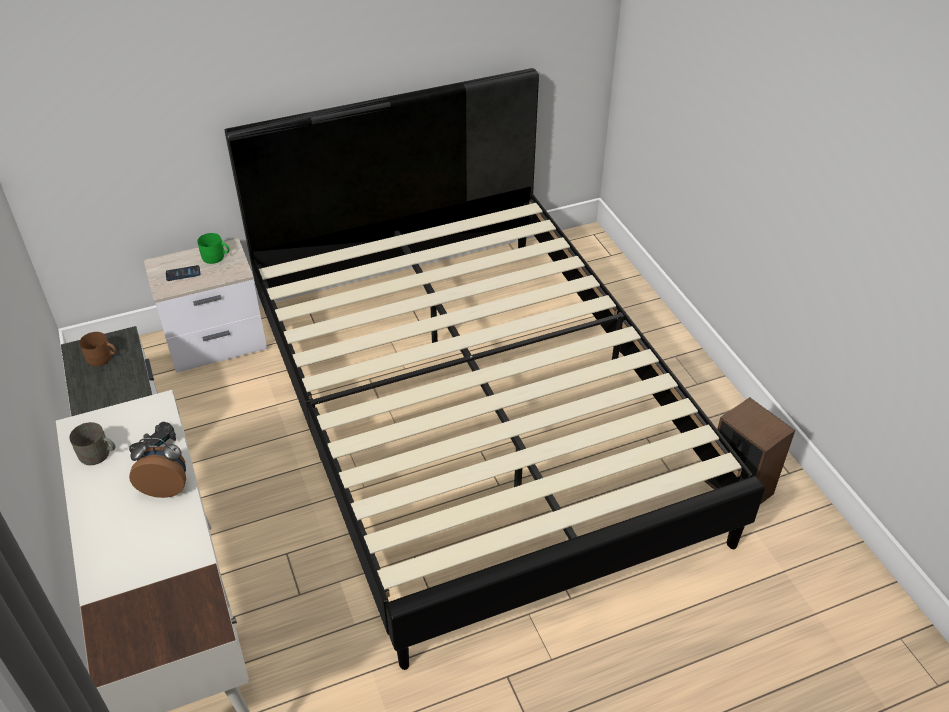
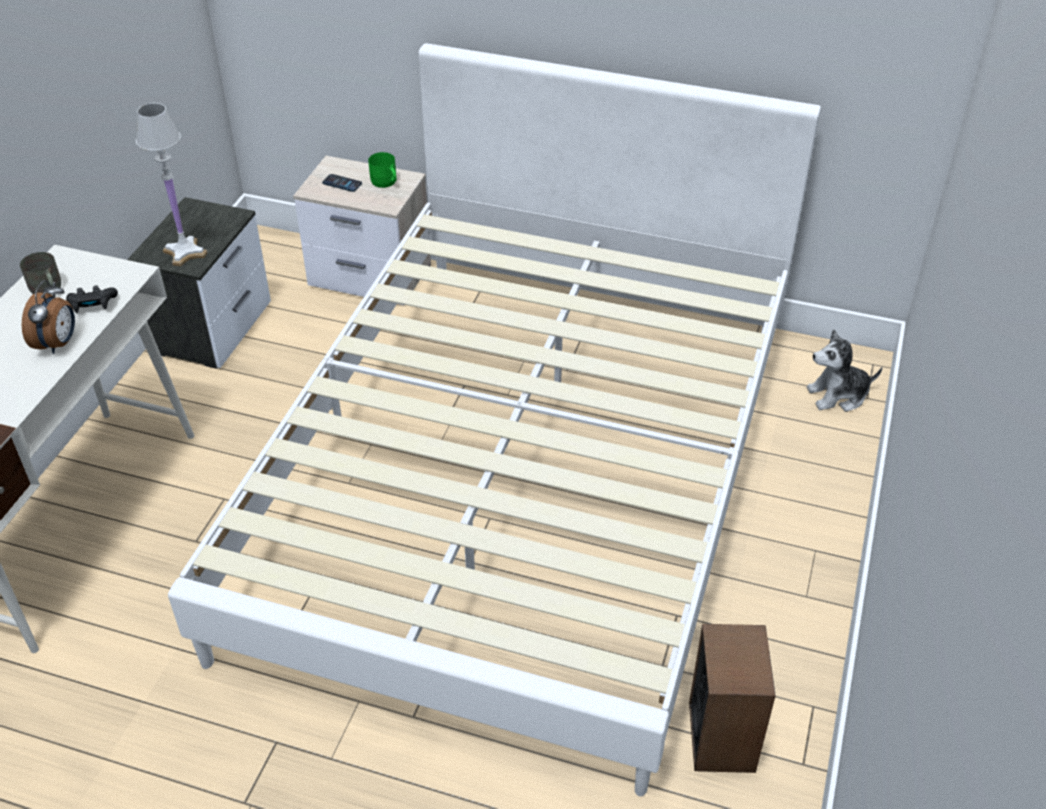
camera: 40 degrees right, 0 degrees up
(103, 358) = (199, 225): brown mug -> none
(117, 383) = (186, 252): none -> white table lamp
(166, 486) = (58, 343): alarm clock -> alarm clock turned 60 degrees clockwise
(475, 414) = (524, 479): black bed -> white bed
(595, 262) = (838, 395): none -> plush toy

